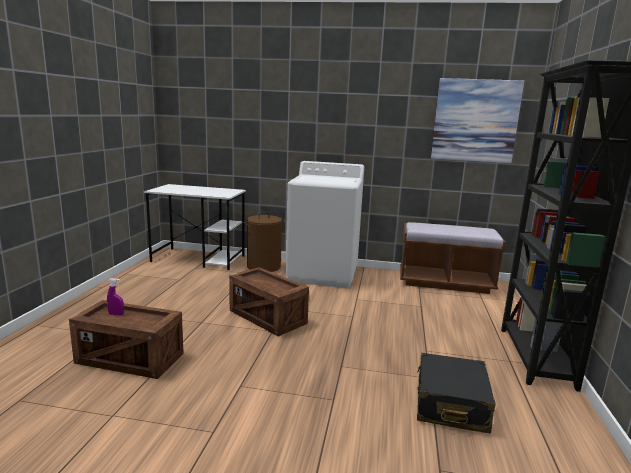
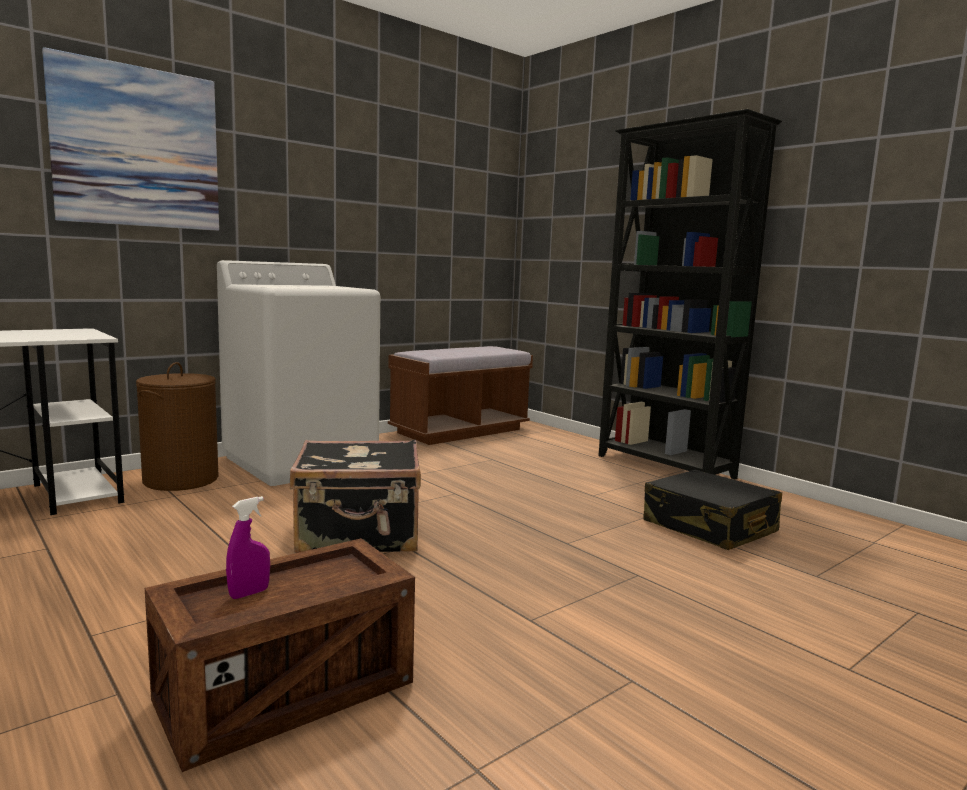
camera: 50 degrees left, 5 degrees down
(267, 317) = (359, 535): crate -> black suitcase
(475, 121) = (459, 198): picture -> picture (137, 148)

